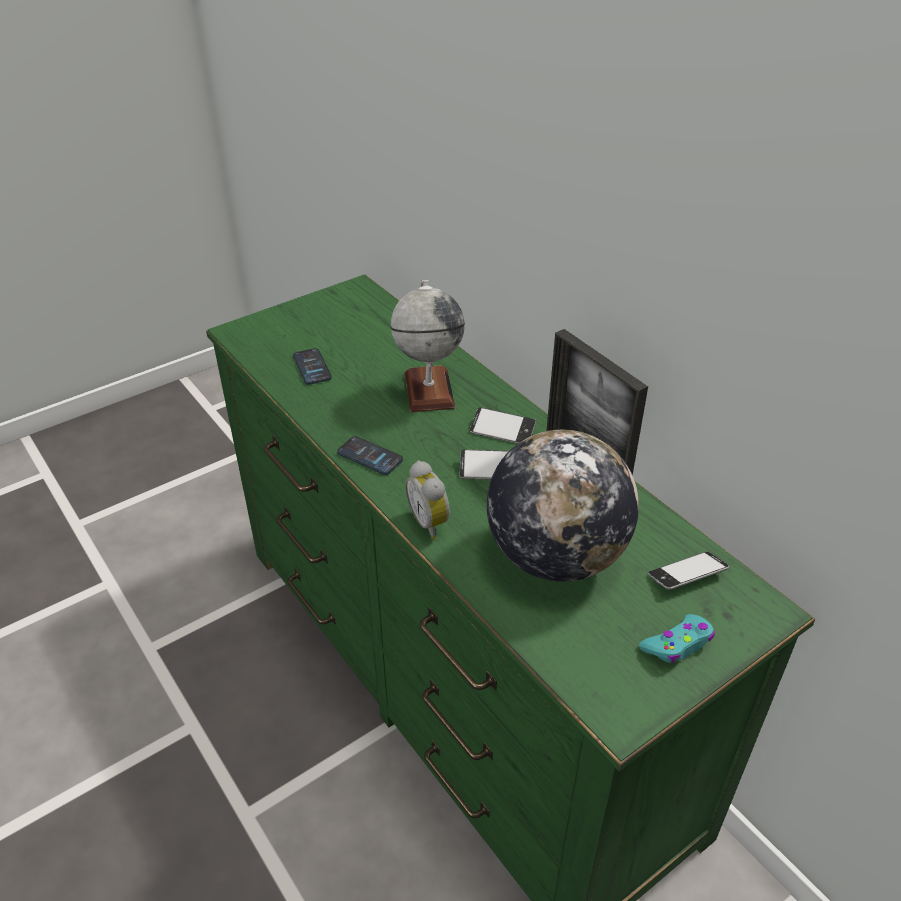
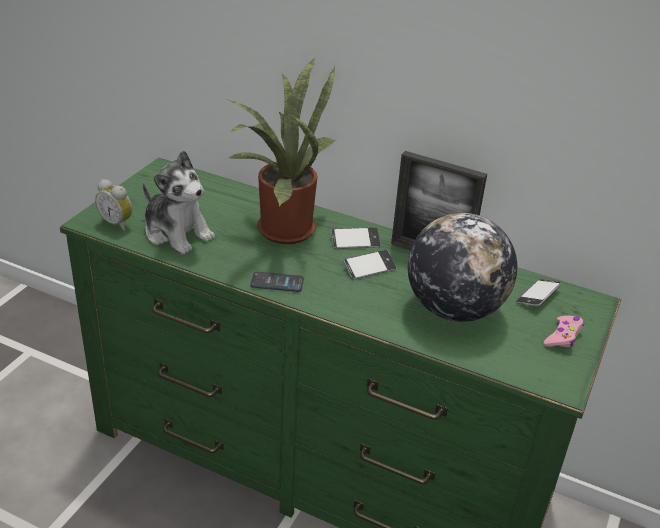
camera: 30 degrees left, 5 degrees down
(312, 367) = (177, 233): phone -> plush toy
(428, 390) = (281, 228): globe -> potted plant
(431, 522) = (357, 313): alarm clock -> alarm clock (117, 223)
(678, 644) = (563, 336): turquoise game controller -> pink game controller

